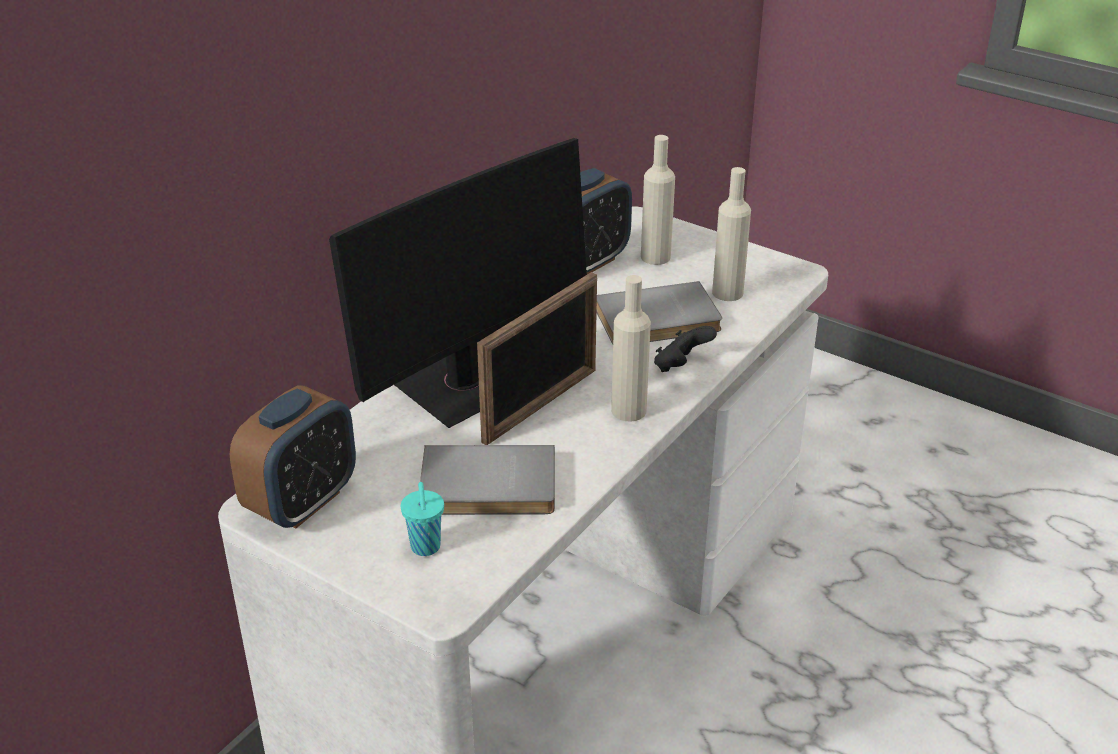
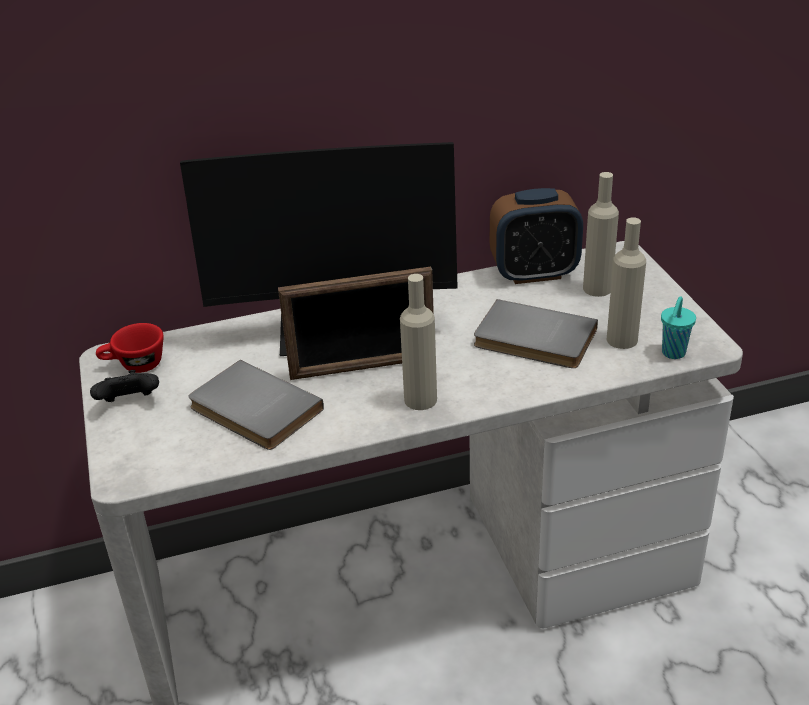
camera: 40 degrees right, 0 degrees up
(302, 502) = (134, 366): alarm clock -> red cup
(425, 548) = (163, 432): turquoise cup -> turquoise cup (673, 353)
(681, 366) = (505, 383): black game controller -> black game controller (130, 403)

